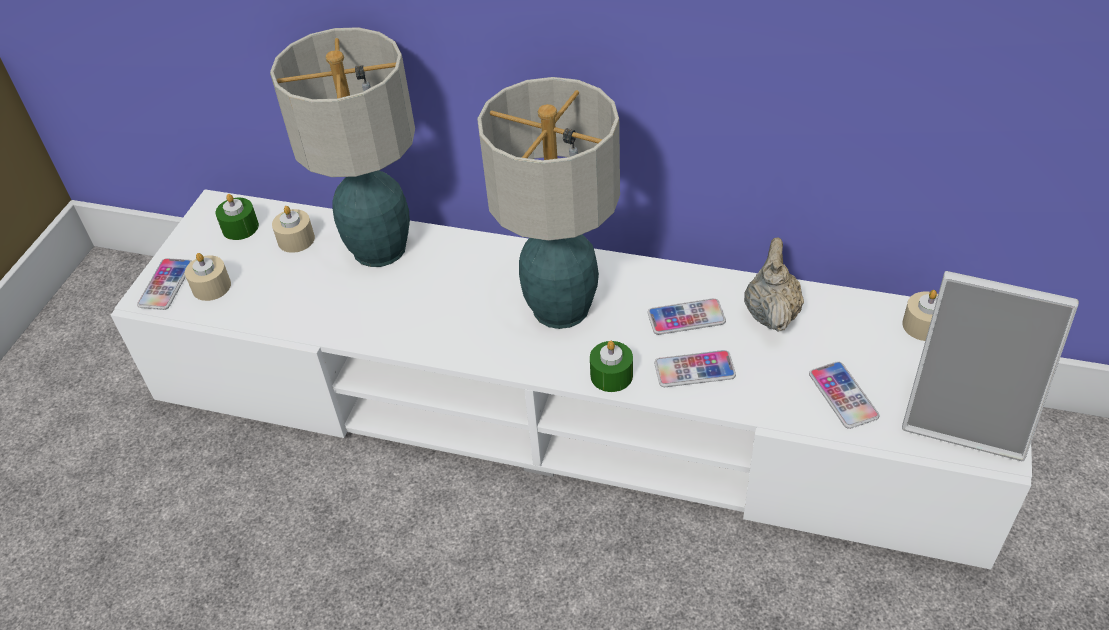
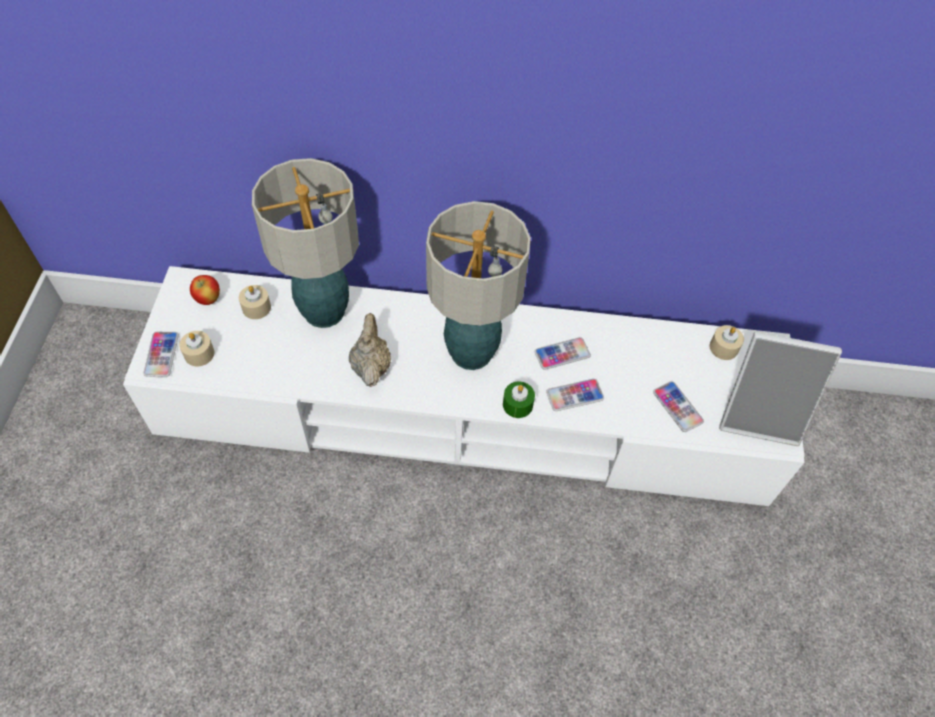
camera: 15 degrees left, 10 degrees up
(240, 227) = (208, 299): green candle -> apple
(771, 313) = (620, 346): beige teapot -> beige teapot (371, 366)

